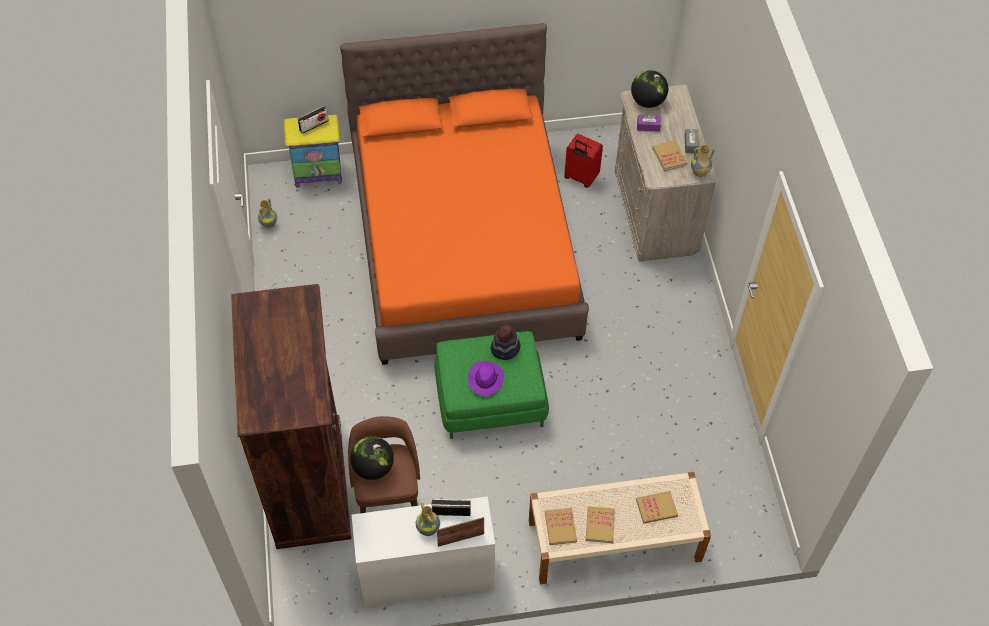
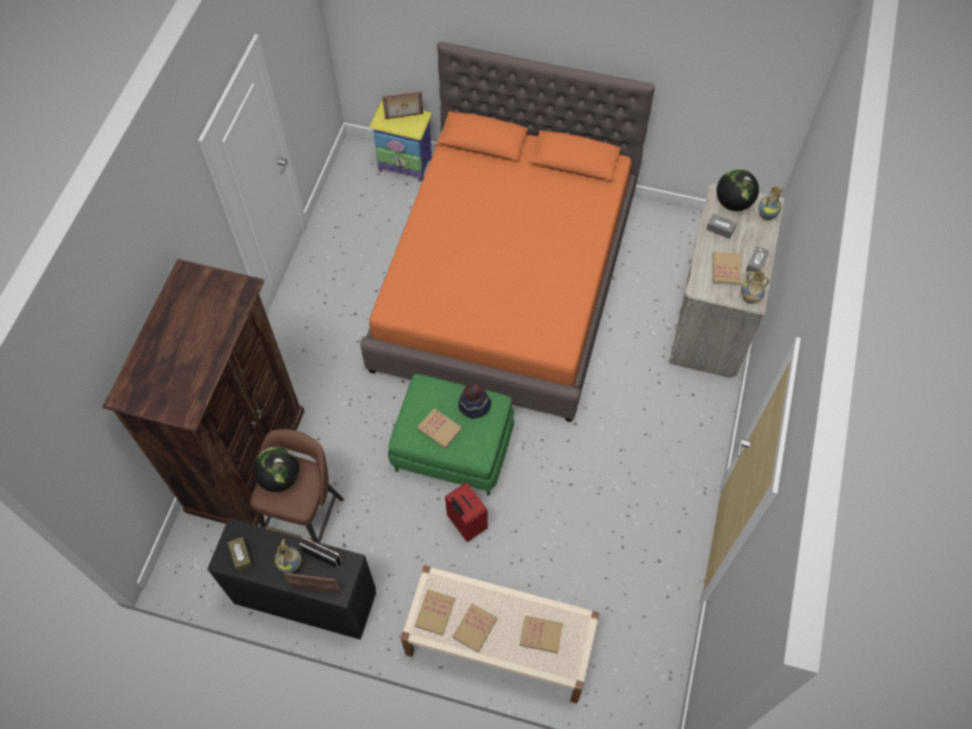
camera: 25 degrees right, 5 degrees up
(268, 224) = (336, 198): vase -> vase (766, 215)
(314, 125) = (404, 116): radio -> picture frame
(380, 540) = (241, 556): none -> brown tissue box
(426, 575) = (305, 598): white desk -> black desk
(485, 379) = (439, 429): purple hat -> book
(580, 178) = (653, 256): red suitcase -> red suitcase (466, 524)
(648, 126) = (720, 229): purple tissue box -> grey tissue box

